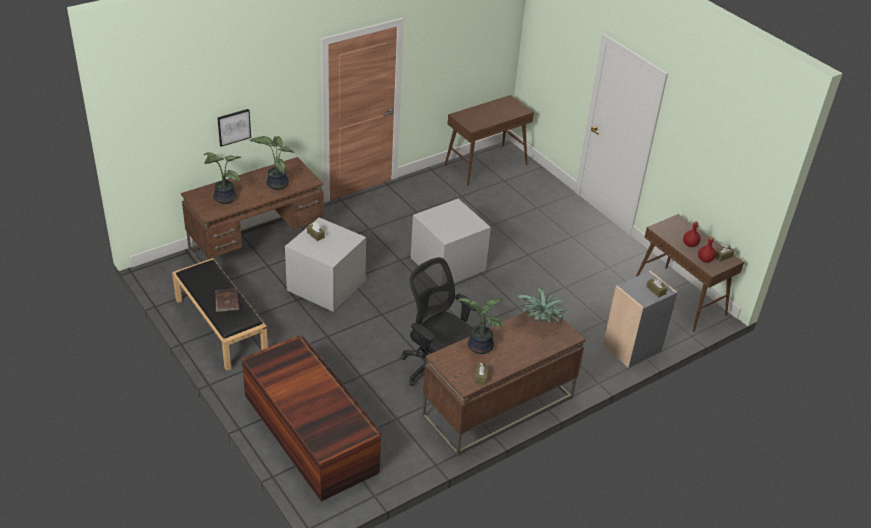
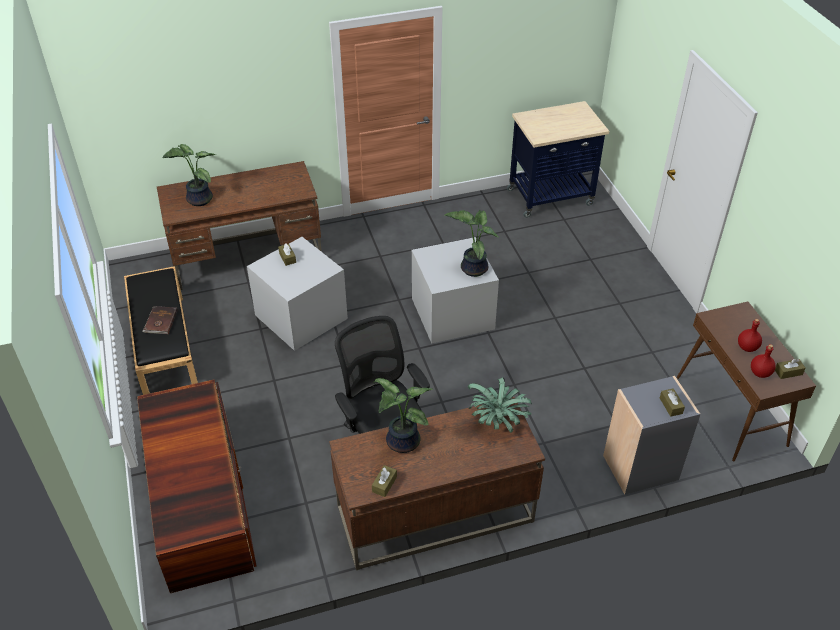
camera: 20 degrees right, 5 degrees up
(233, 127) = (219, 118): picture -> none
(276, 184) = (264, 190): potted plant -> potted plant (473, 268)
(486, 165) = (550, 197): brown console table -> blue cart

